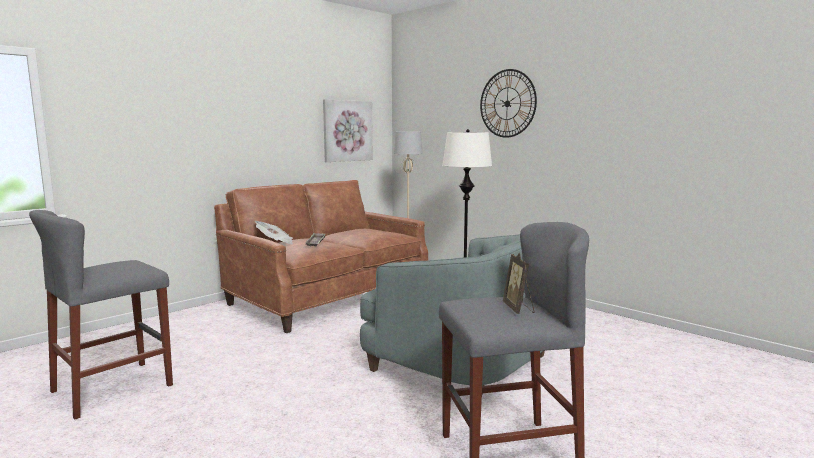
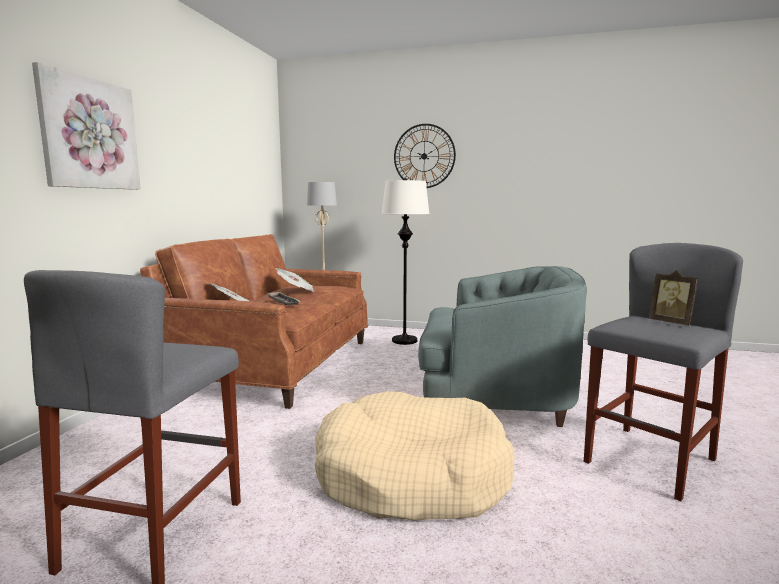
camera: 30 degrees left, 0 degrees up
(292, 402) = (411, 475): none -> beige dog bed
(347, 131) = (250, 181): picture -> picture (89, 134)
(349, 233) = (296, 290): none -> newspaper

